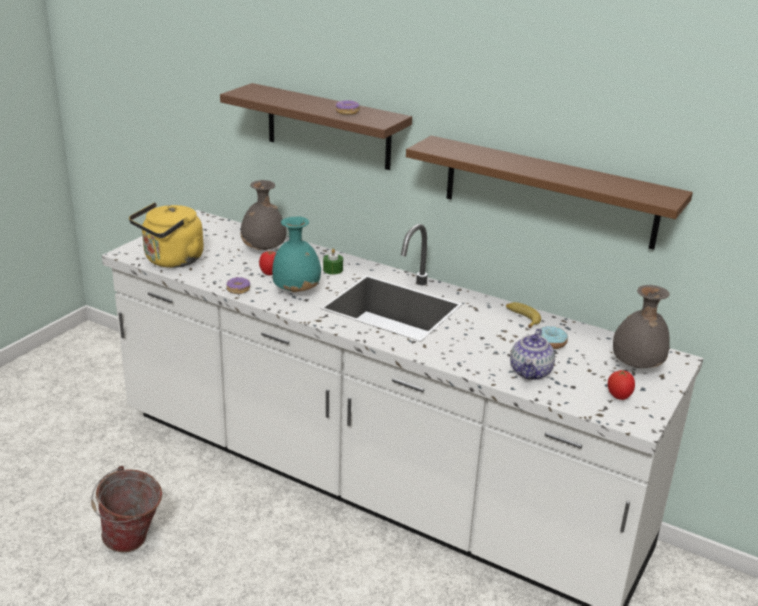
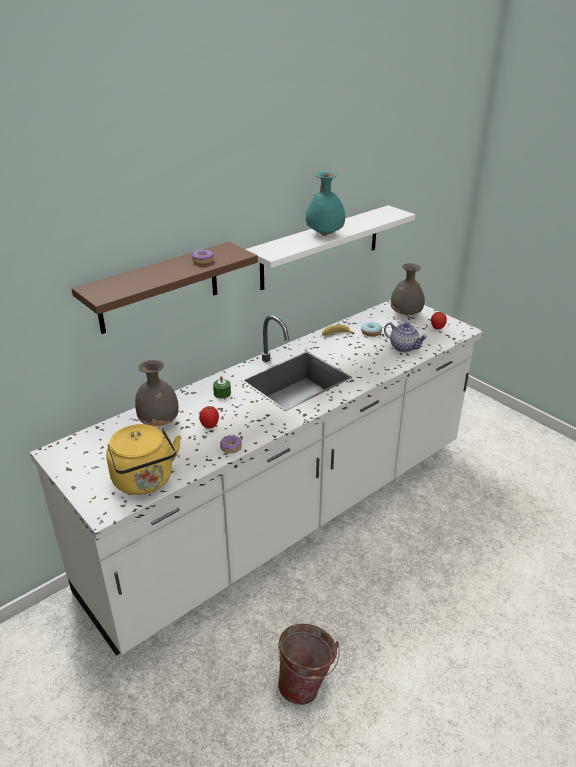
camera: 70 degrees left, 5 degrees up
(297, 291) = (250, 416): turquoise vase -> turquoise vase (324, 234)
(549, 192) = (321, 247): brown shelf -> white shelf

